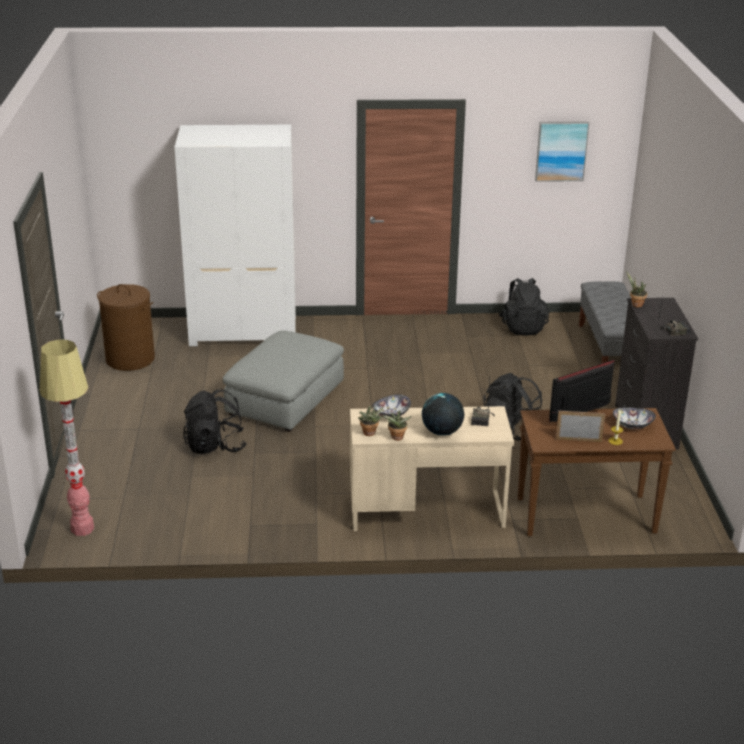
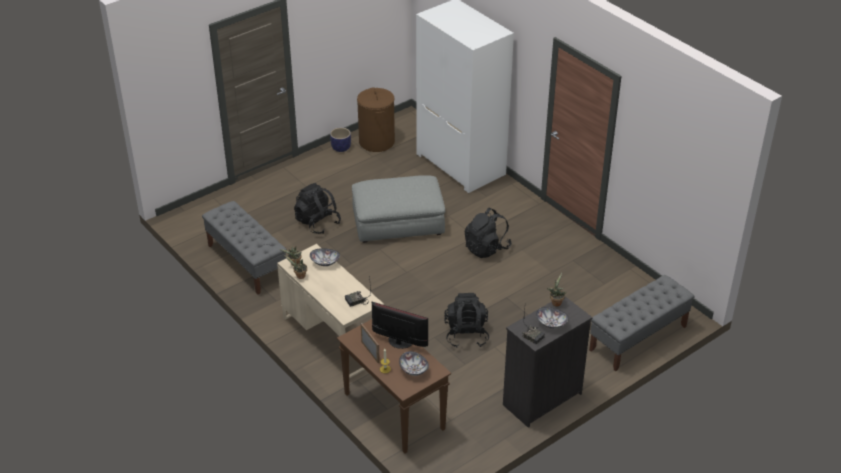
camera: 55 degrees right, 10 degrees up
(82, 529) = (194, 220): floor lamp -> none
(105, 382) = (341, 148): none -> planter
(219, 519) = (246, 262): none -> grey bench
(442, 432) = (324, 291): globe -> none
(522, 327) = (619, 281): black backpack -> black backpack (486, 248)
(561, 151) = (681, 157): picture -> none
(665, 317) = (551, 324): none -> bowl

